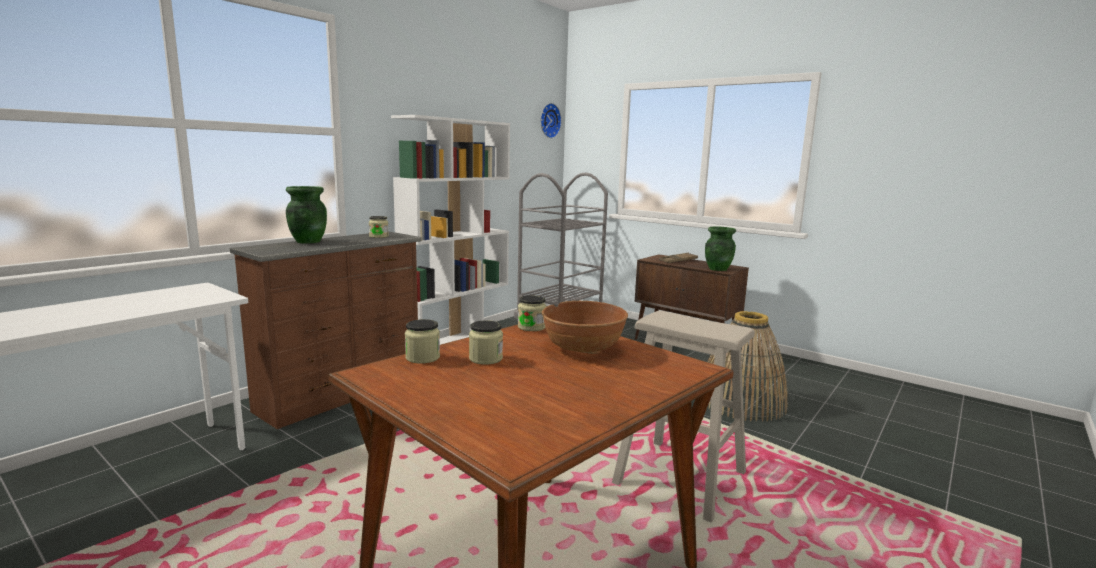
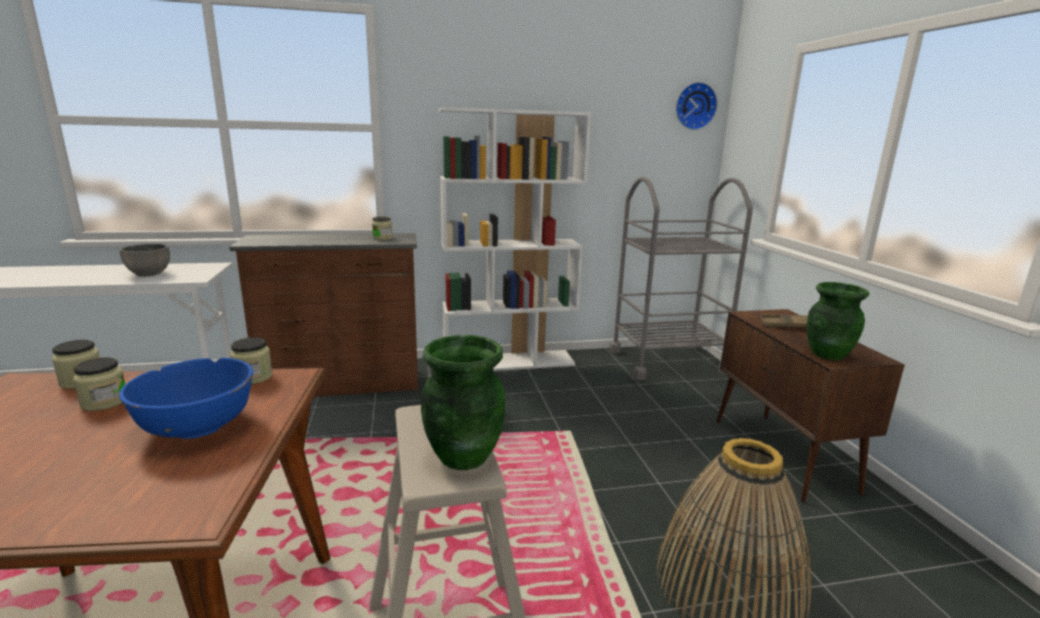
camera: 40 degrees right, 5 degrees up
(148, 304) = (149, 274): none -> grey bowl
(308, 241) = (312, 236): green vase -> green vase (463, 456)
(583, 349) = (197, 426): brown bowl -> blue bowl

